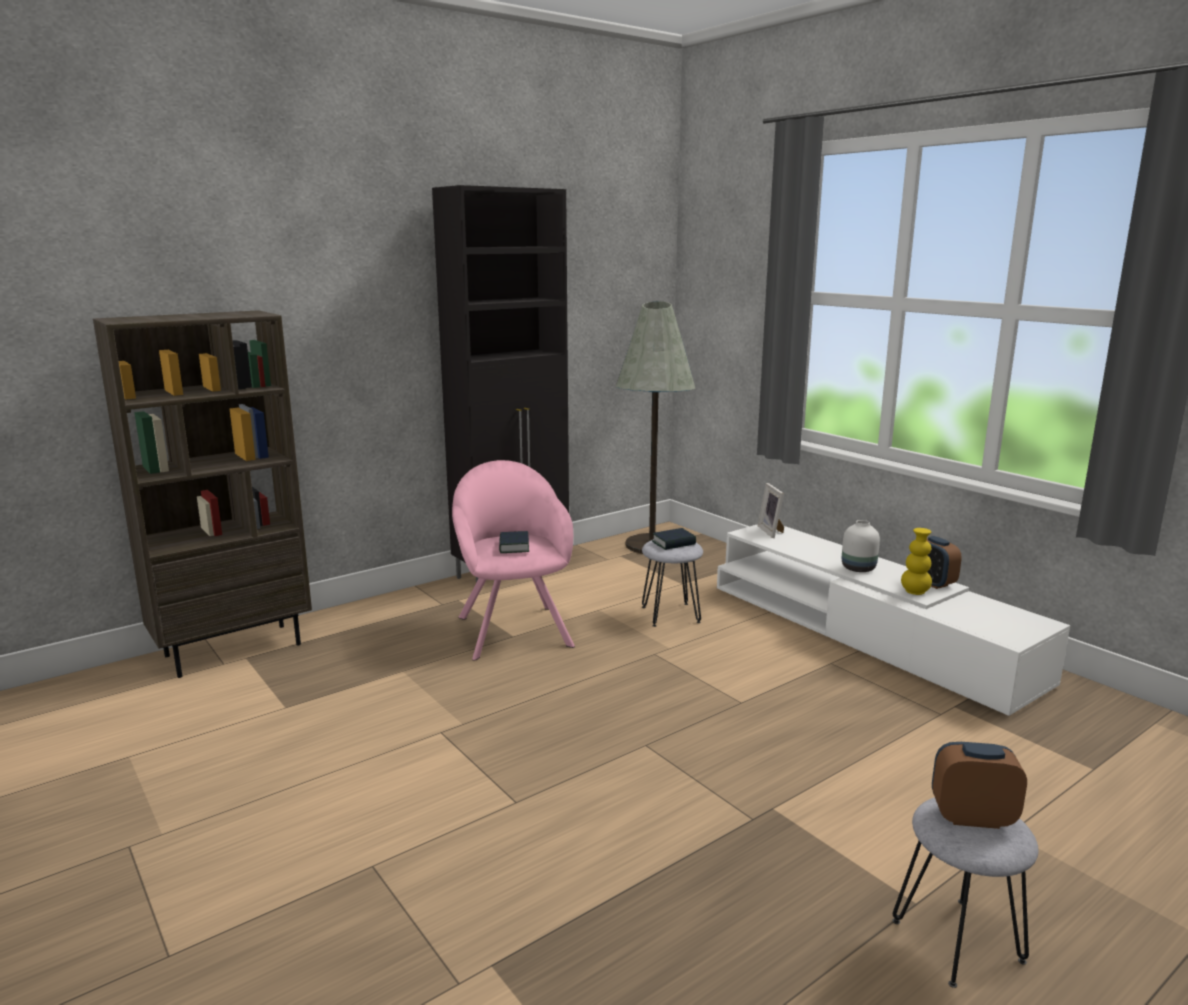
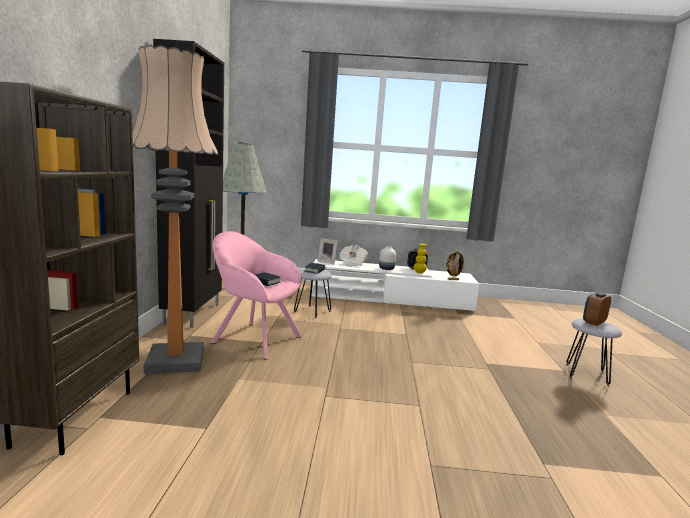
camera: 50 degrees left, 5 degrees down
(391, 626) = (175, 360): none -> floor lamp
(812, 544) = (352, 264): none -> newspaper
(968, 626) = (453, 279): none -> picture frame

